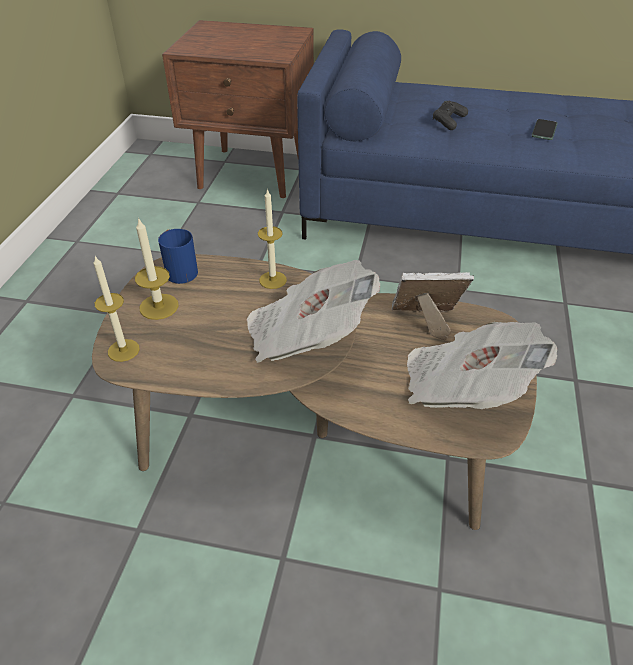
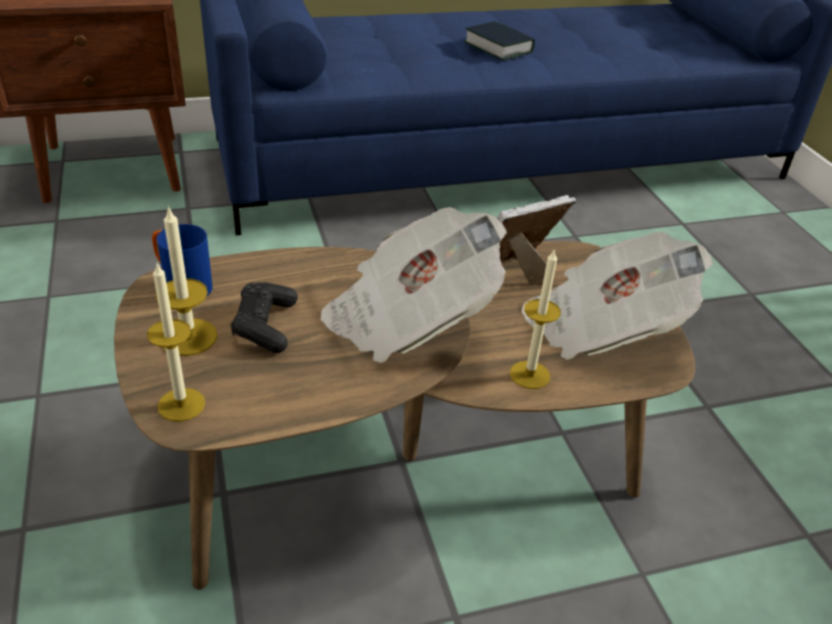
camera: 30 degrees left, 5 degrees down
(273, 280) = (317, 267): candle -> candle (529, 375)
(448, 121) = (390, 52): black game controller -> black game controller (265, 326)
(544, 130) = (498, 48): phone -> book

